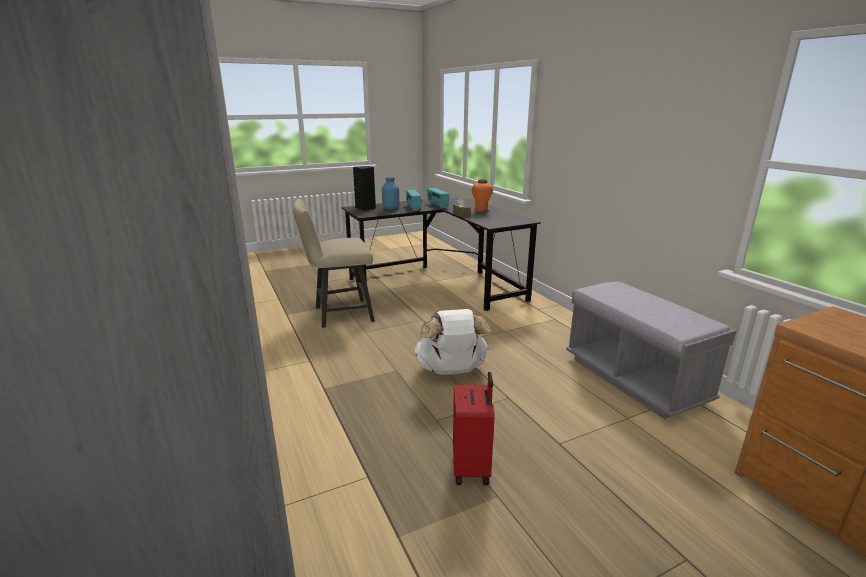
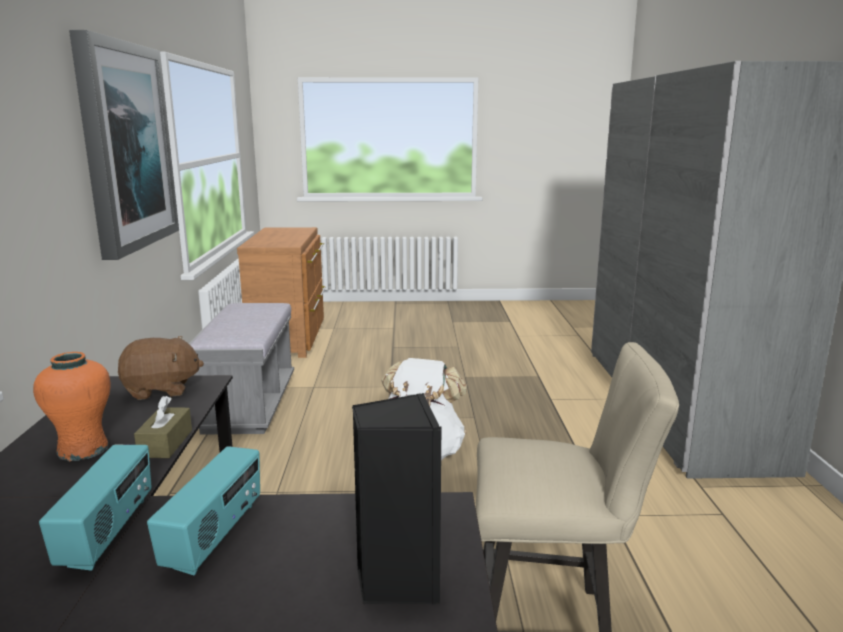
camera: 155 degrees left, 5 degrees down
(390, 208) = (306, 547): blue vase -> none
(472, 468) = (469, 389): red suitcase -> none
(501, 222) = (161, 390): none -> brown plush toy
(662, 128) = (125, 146): none -> picture

